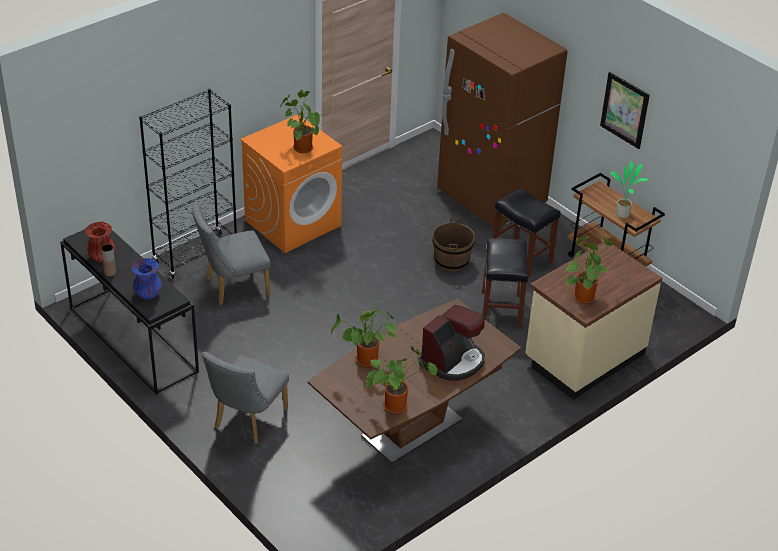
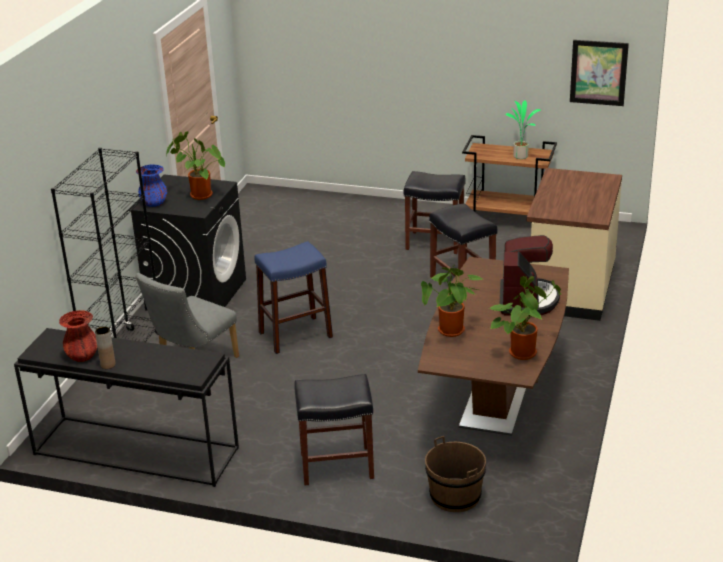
camera: 30 degrees left, 10 degrees down
(148, 294) = (172, 365): blue vase -> blue vase (154, 203)
(247, 421) = (335, 466): grey chair -> black stool
(293, 222) = (196, 294): orange washing machine -> black washing machine
(327, 295) = (295, 335): none -> blue stool
(451, 260) = (377, 266): brown bucket -> brown bucket (455, 496)
(491, 199) = (358, 212): brown fridge -> none
(583, 295) = (579, 208): potted plant -> none
(625, 110) = (488, 57): picture -> picture (598, 72)

